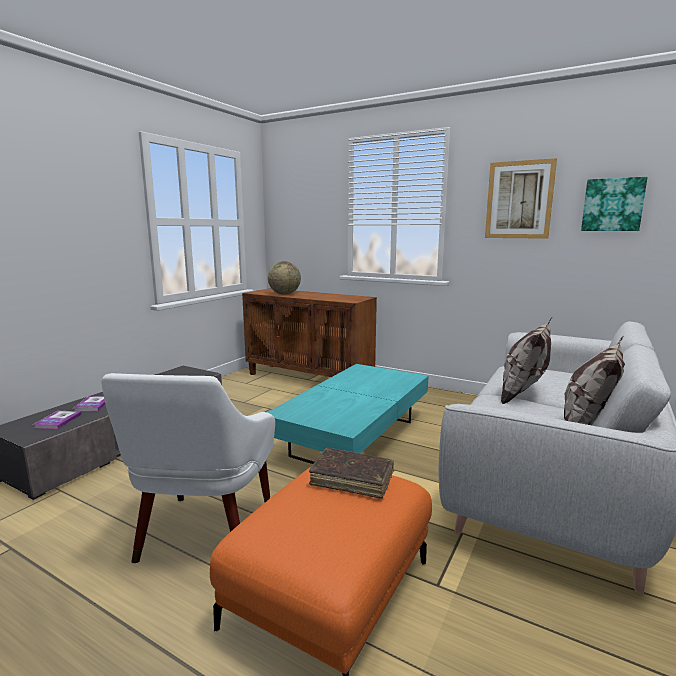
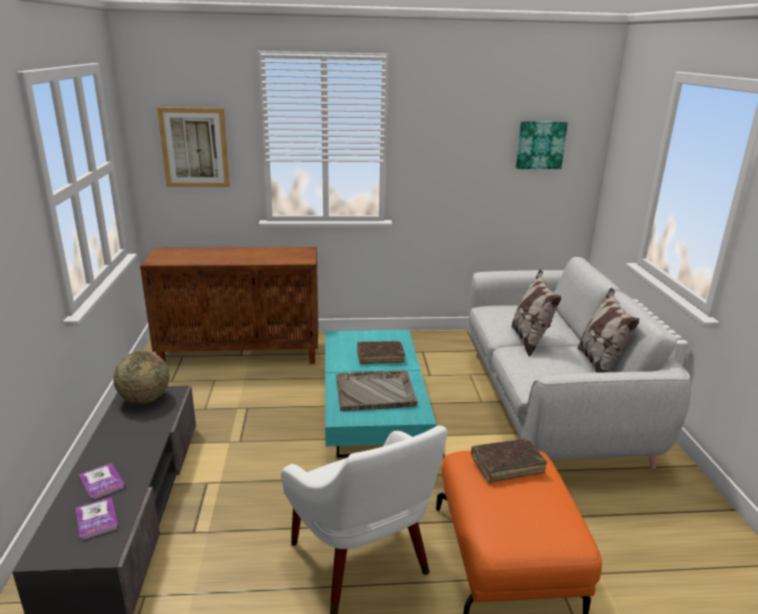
camera: 35 degrees left, 10 degrees up
(284, 294) = (202, 258): globe -> globe (145, 399)
(335, 405) = (376, 392): none -> grey tray
(375, 386) = (380, 357): none -> brown book
(519, 200) = (461, 137): picture -> picture (194, 148)

